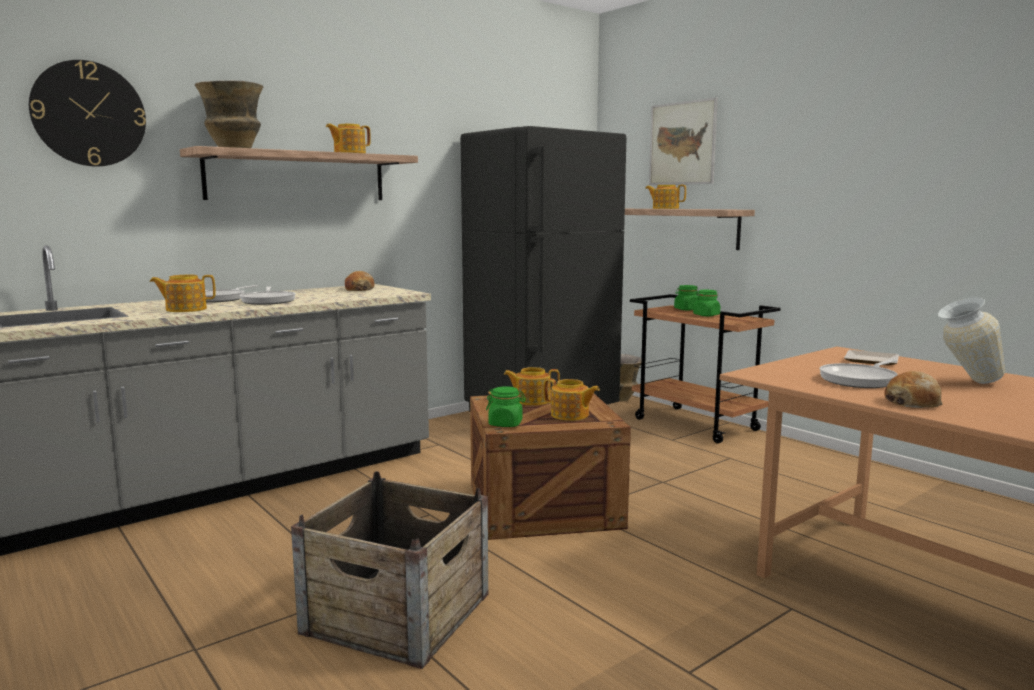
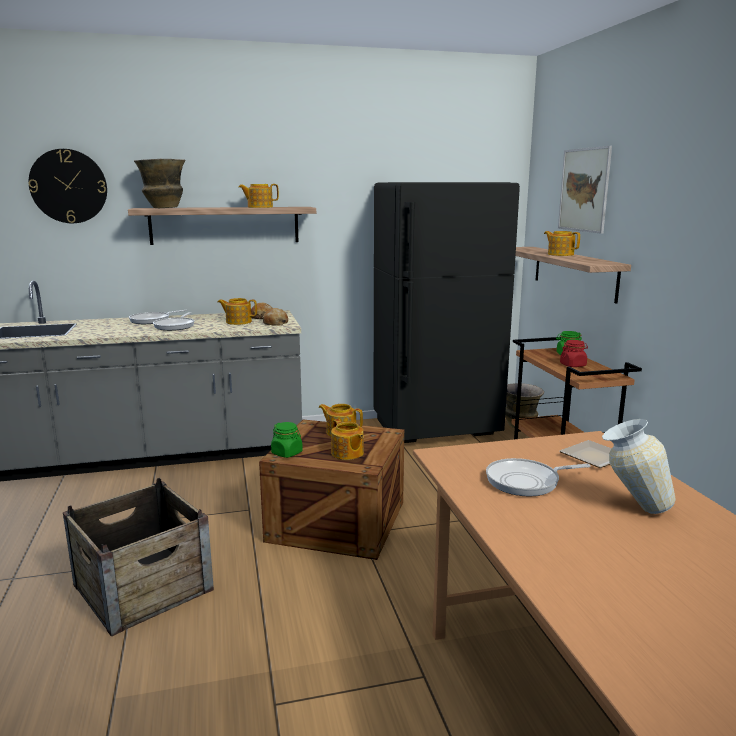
camera: 25 degrees right, 5 degrees up
(185, 309) = (109, 331): teapot -> teapot (238, 322)
(706, 315) = (573, 365): green jar -> red jar
(913, 402) = (517, 522): bread -> bread (275, 323)

